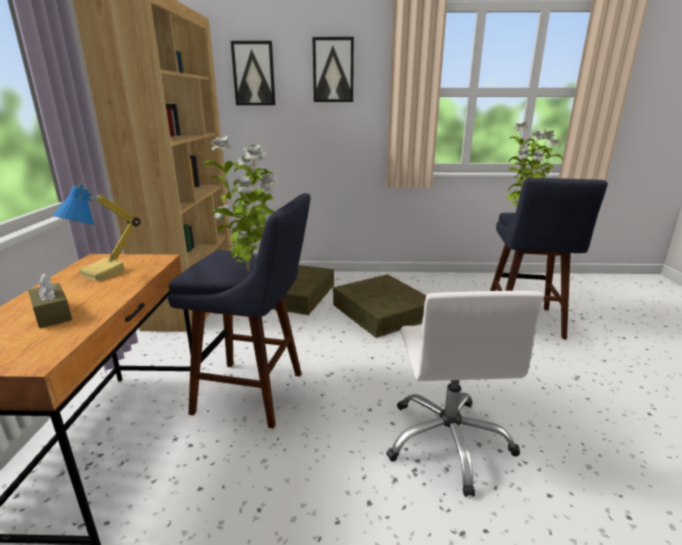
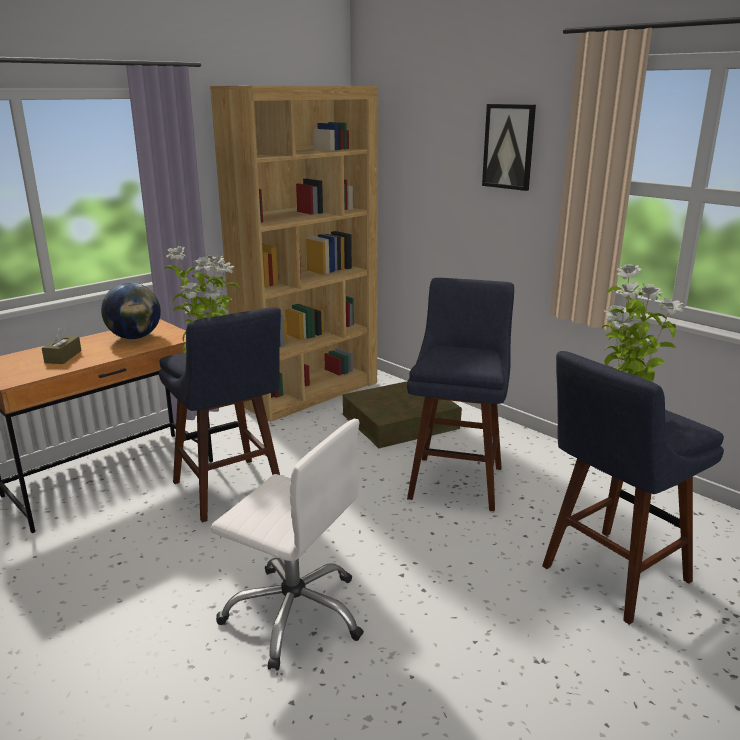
camera: 45 degrees right, 0 degrees up
(104, 273) = (135, 337): table lamp -> globe
(254, 74) = (427, 145): picture -> none
(382, 311) = (457, 478): brown storage box -> blue stool
(448, 441) = (295, 613): white office chair -> white office chair turned 105 degrees counterclockwise

